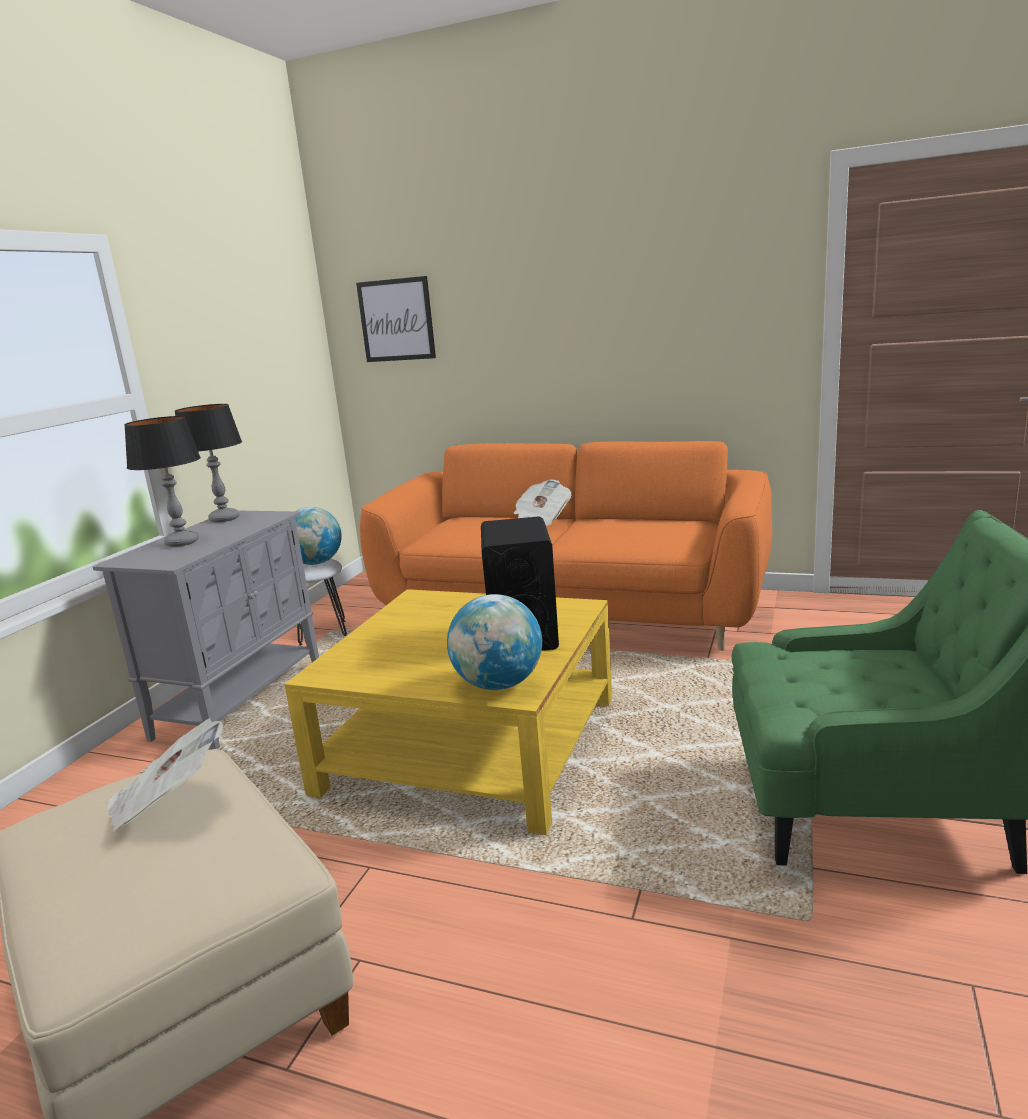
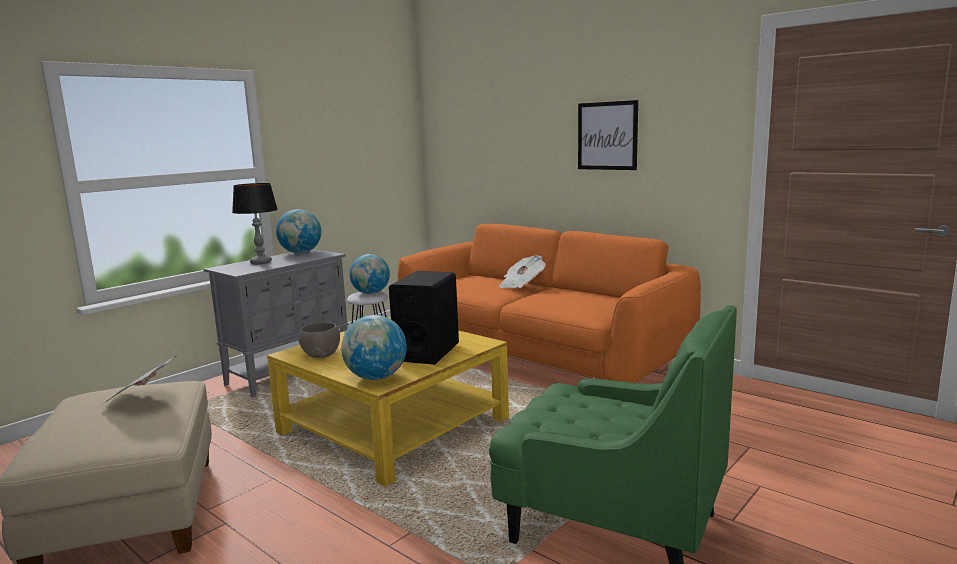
camera: 20 degrees right, 5 degrees down
(224, 519) = (301, 253): table lamp -> globe
(369, 666) = (320, 354): none -> grey bowl
(396, 320) = (462, 131): picture -> picture (607, 136)

